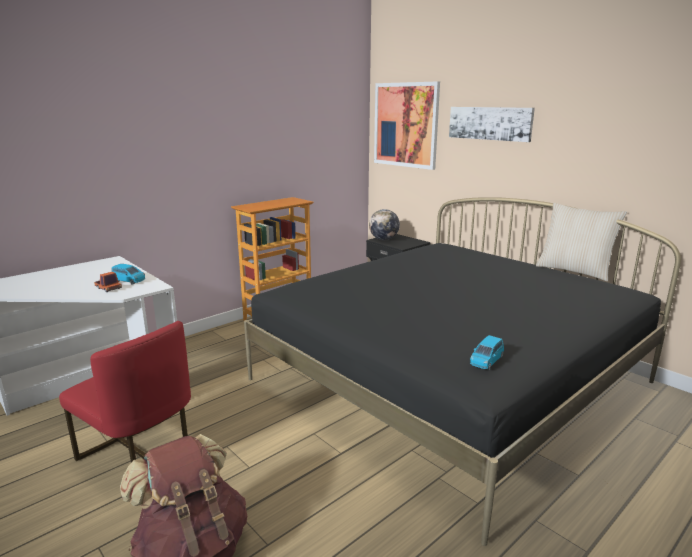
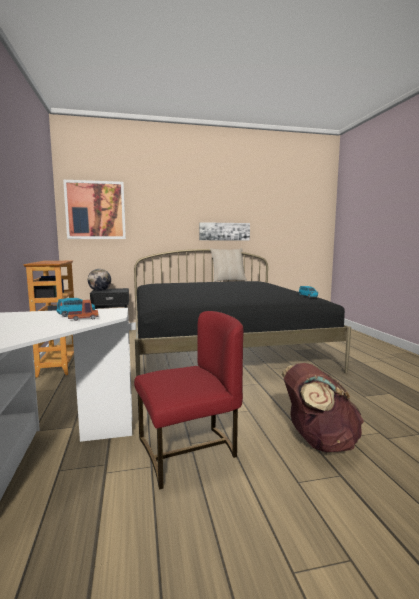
camera: 60 degrees left, 10 degrees down
(490, 123) = (163, 208): picture -> picture (224, 231)

